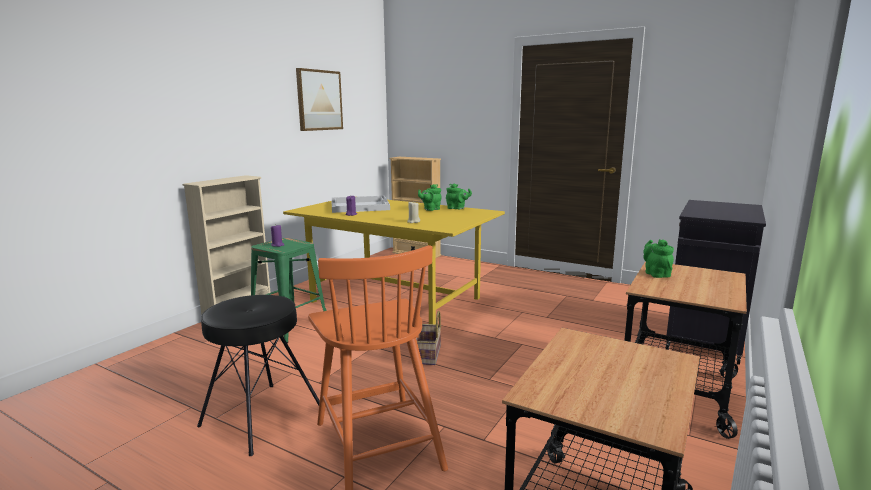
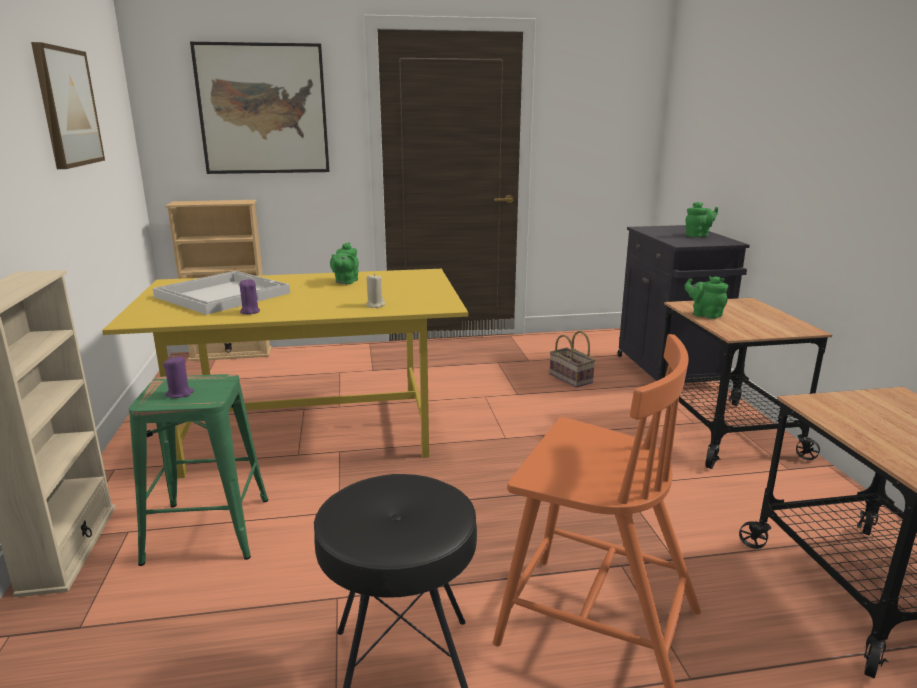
camera: 40 degrees left, 5 degrees up
(428, 355) = (472, 489): basket -> basket (572, 378)
(450, 102) = (263, 109): none -> picture
(457, 208) = (377, 274): green teapot -> green teapot (698, 236)

